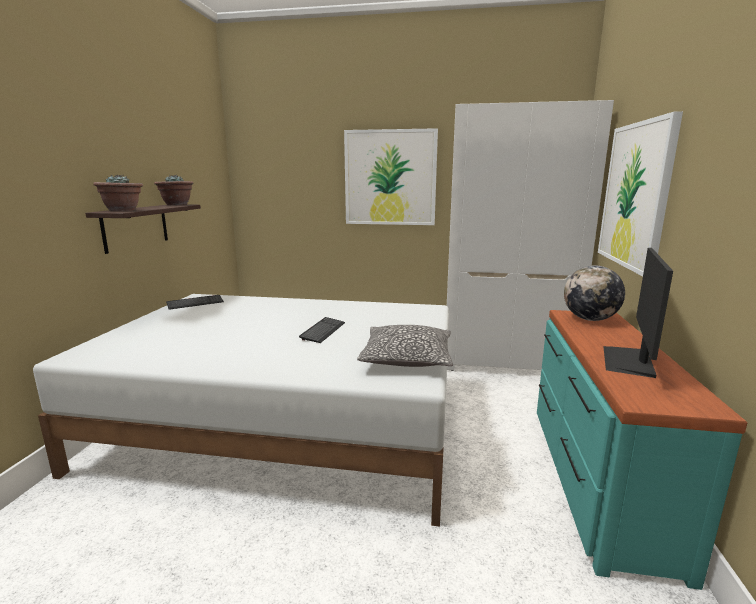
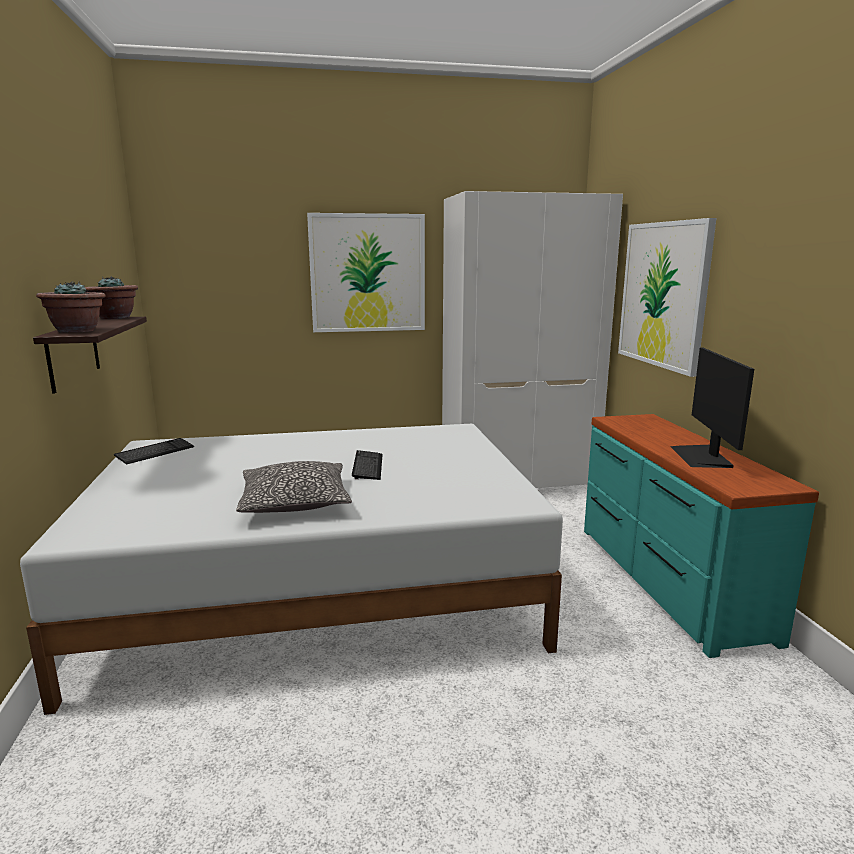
camera: 20 degrees left, 0 degrees up
(407, 358) = (491, 483): pillow -> pillow (295, 502)
(590, 319) = (636, 422): globe -> none

